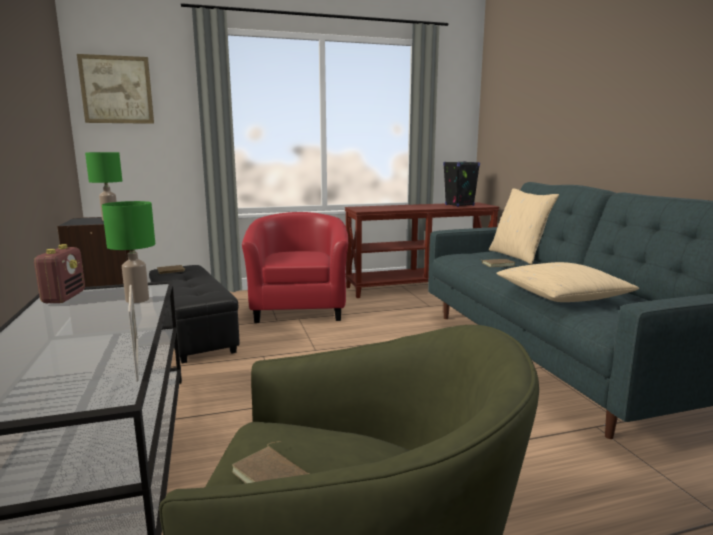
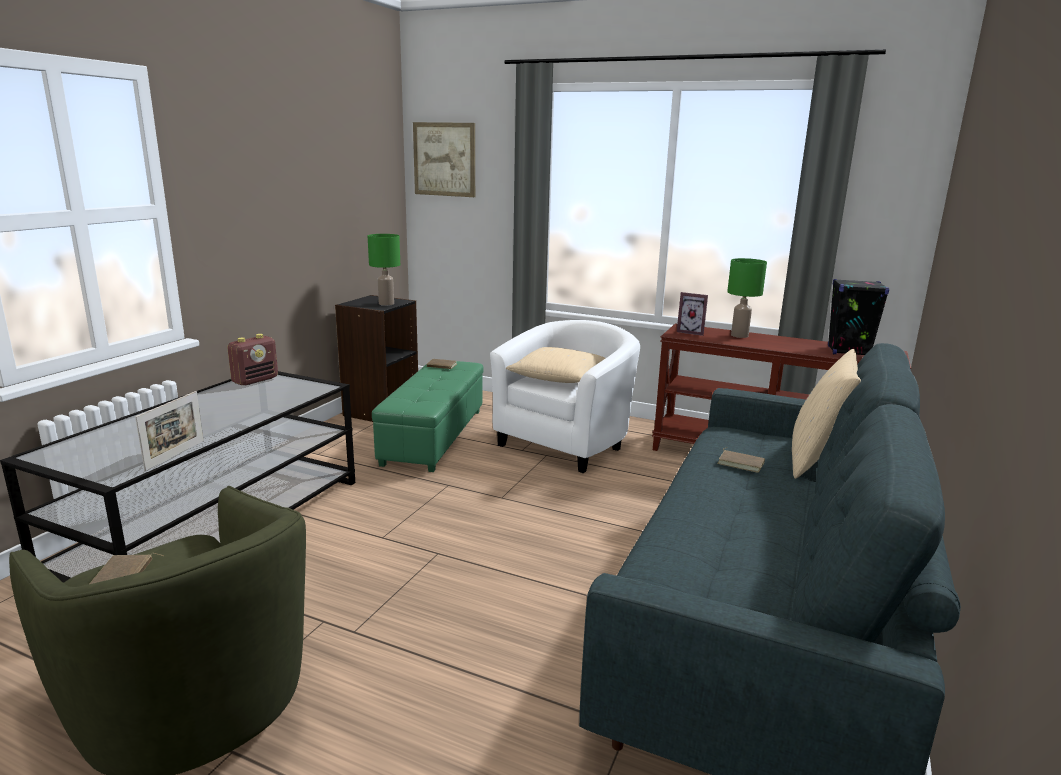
camera: 40 degrees right, 5 degrees up
(137, 300) = (288, 397): green table lamp -> green table lamp (739, 335)
(191, 332) = (433, 436): black ottoman -> green ottoman
(299, 308) = (567, 443): red armchair -> white armchair
(366, 208) = (691, 332): none -> picture frame
(561, 296) = (694, 537): beige pillow -> beige pillow (558, 377)

